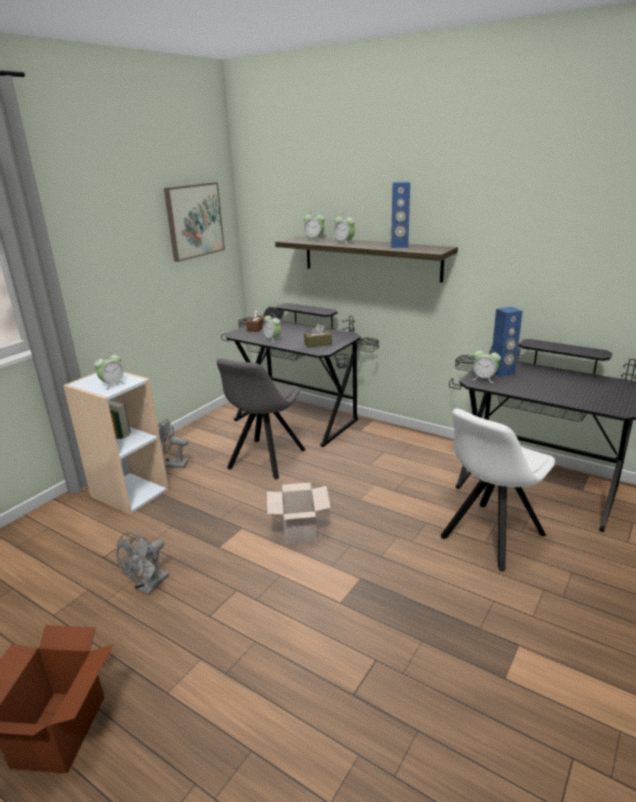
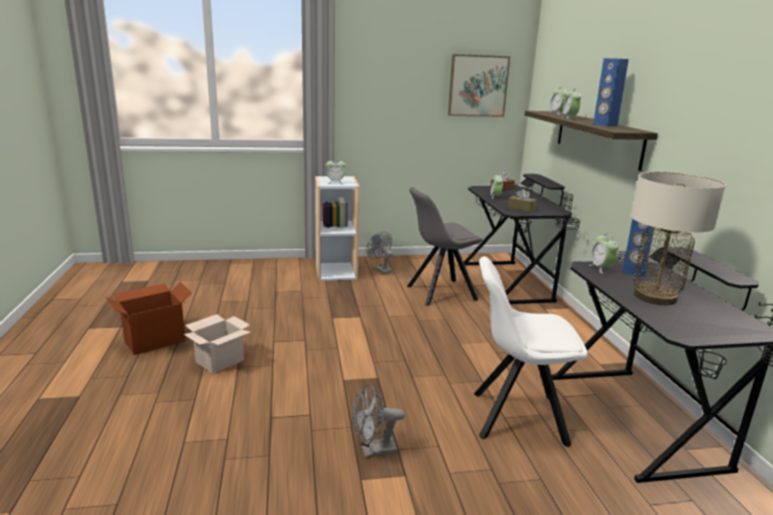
camera: 45 degrees right, 5 degrees down
(149, 586) = (272, 314): grey fan -> grey fan (373, 451)
(299, 530) = (389, 335): cardboard box -> cardboard box (220, 360)
(553, 387) = (655, 297): none -> table lamp

